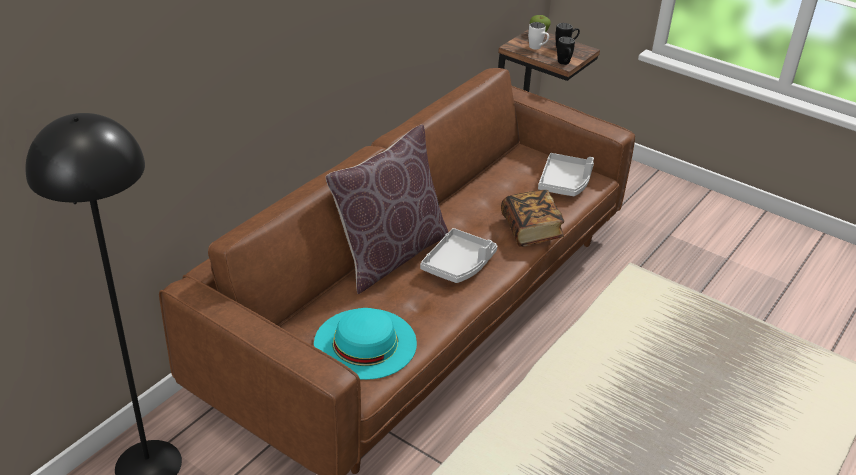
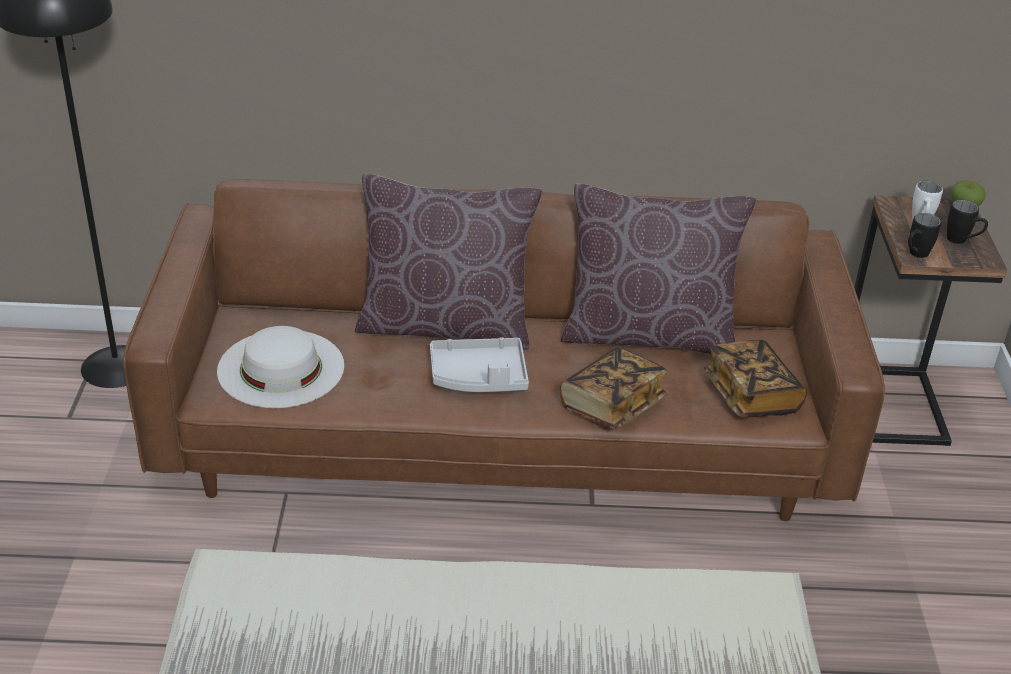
camera: 55 degrees right, 0 degrees up
(365, 343) = (281, 368): turquoise hat -> white hat
(477, 188) = (648, 334): none -> brown pillow
(565, 183) = (751, 396): grey tray -> book

